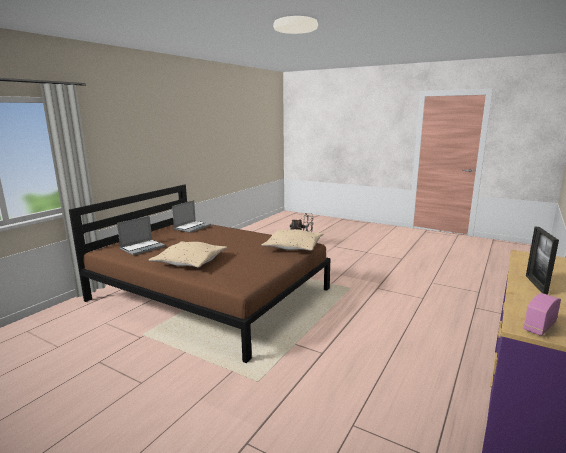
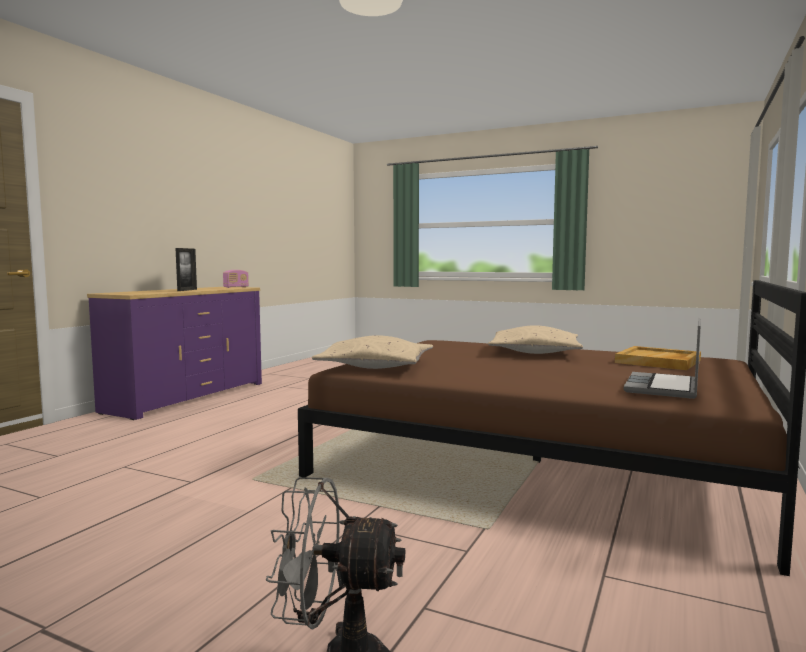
camera: 175 degrees right, 10 degrees down
(143, 248) = (658, 361): laptop -> beige tray

